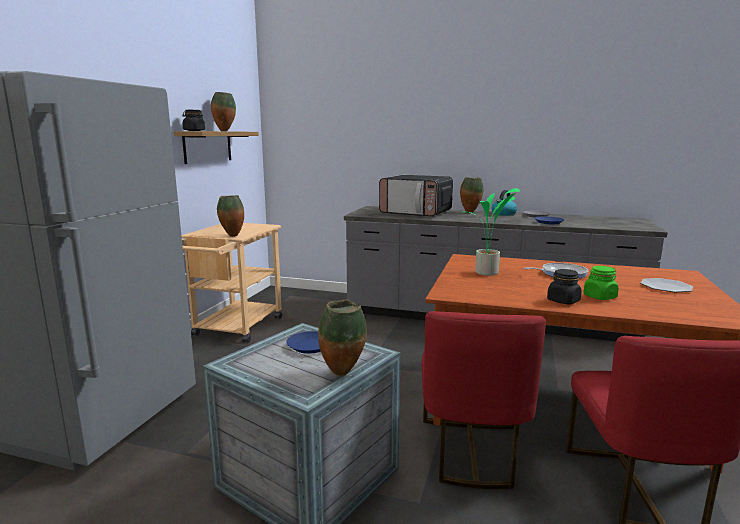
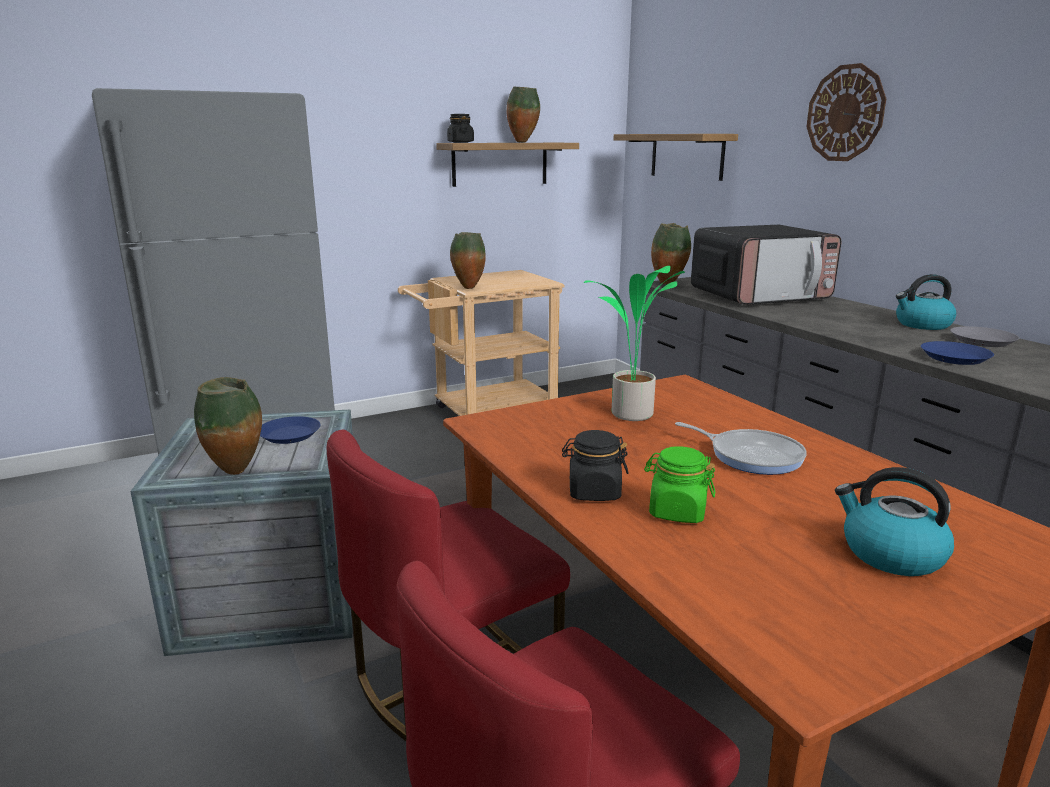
camera: 45 degrees right, 5 degrees up
(321, 139) = (686, 156): none -> shelf
(416, 213) = (760, 296): microwave -> microwave turned 90 degrees counterclockwise
(433, 116) = (845, 113): none -> wall clock
(470, 212) = (863, 310): vase -> vase (668, 284)
(666, 287) = (890, 554): plate -> kettle

